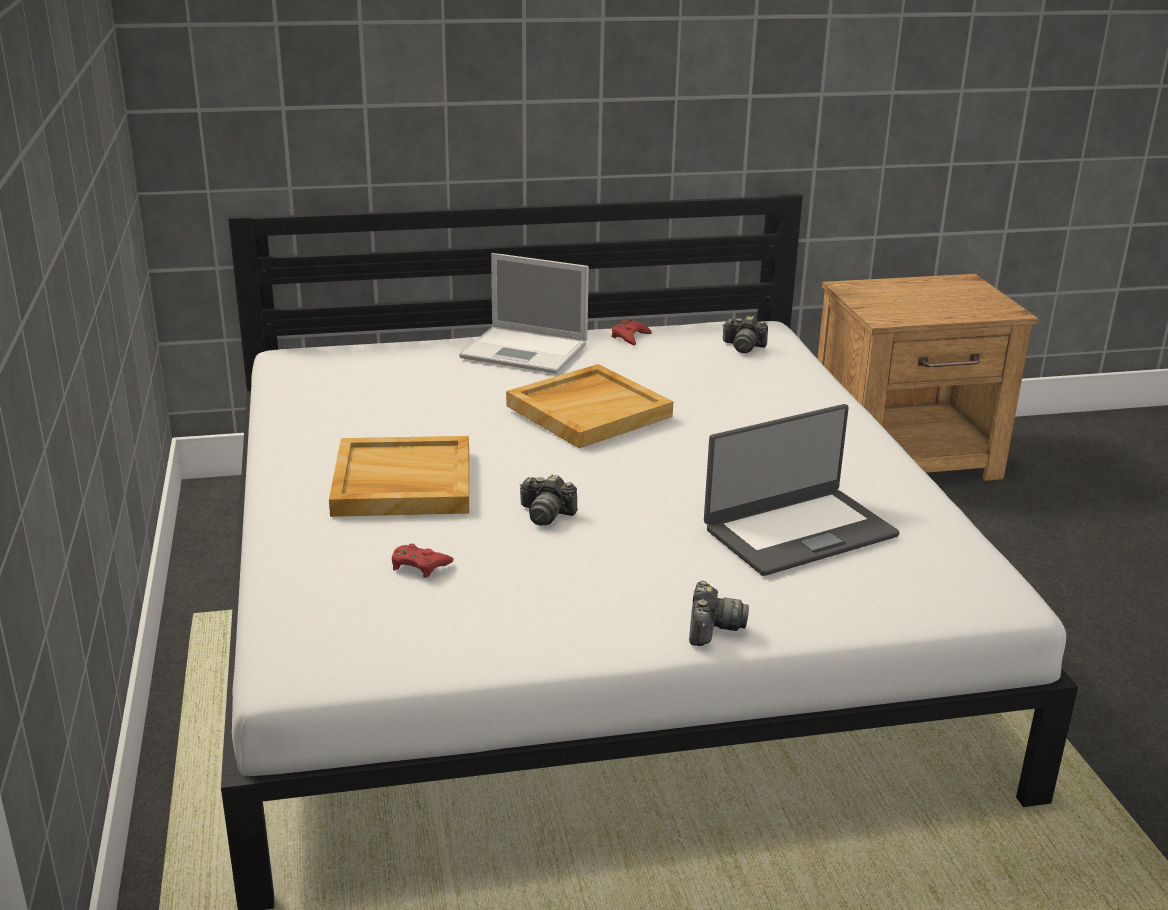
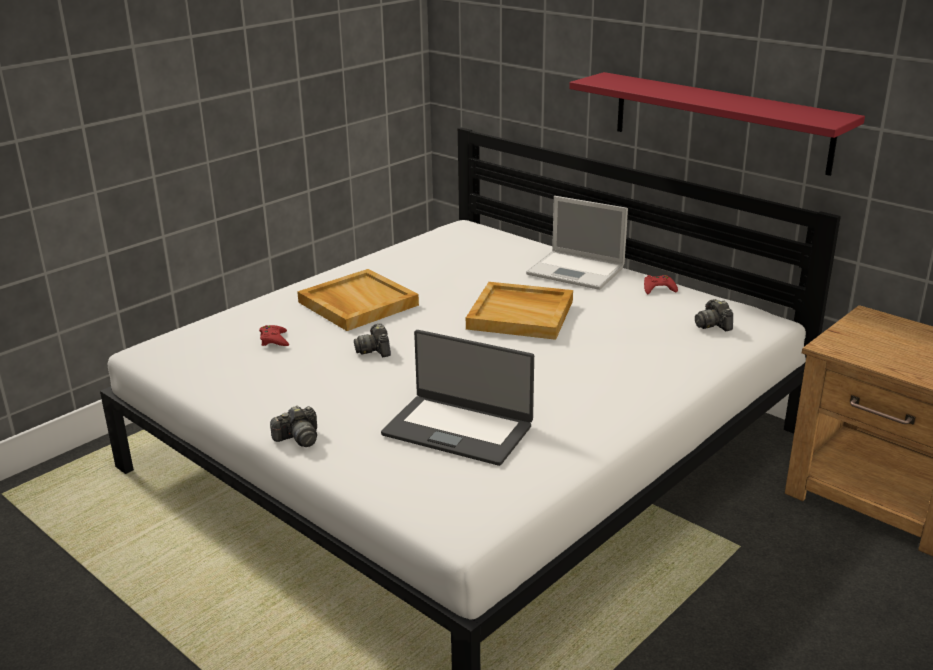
camera: 55 degrees right, 0 degrees up
(526, 351) = (577, 271): laptop -> laptop turned 45 degrees counterclockwise
(643, 122) = (720, 122): none -> red shelf

